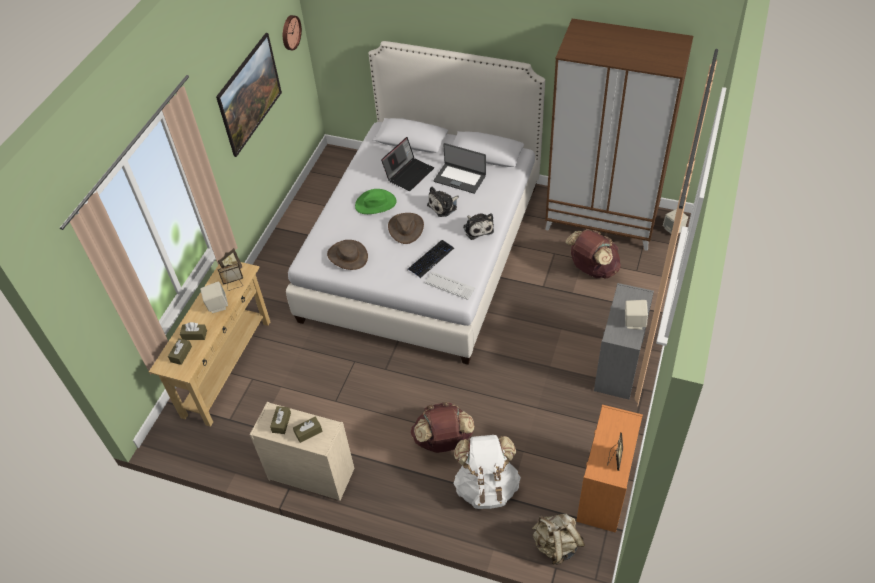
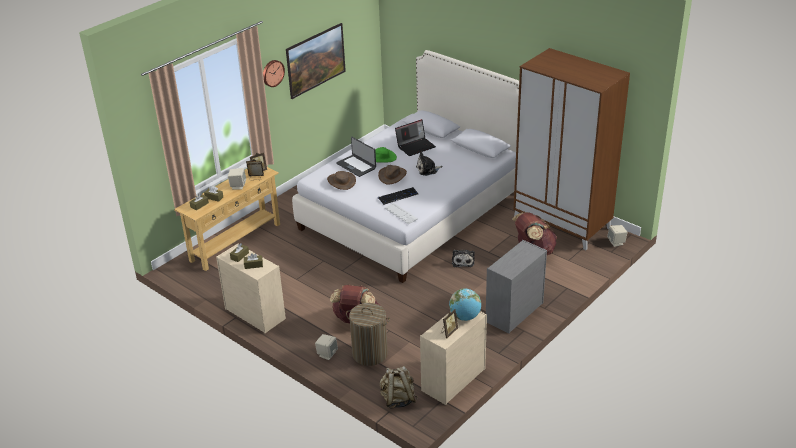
camera: 20 degrees right, 15 degrees down
(290, 32) = (364, 31): wall clock -> wall clock (272, 73)
(460, 178) = (450, 157): laptop -> laptop (356, 166)
(477, 228) = (443, 187): plush toy -> plush toy (463, 261)
(486, 487) = (370, 354): white backpack -> laundry basket
(604, 492) = (453, 380): orange dresser -> beige dresser
(620, 427) = (465, 317): none -> globe
(634, 322) = (518, 264): beige speaker -> beige speaker (327, 354)

